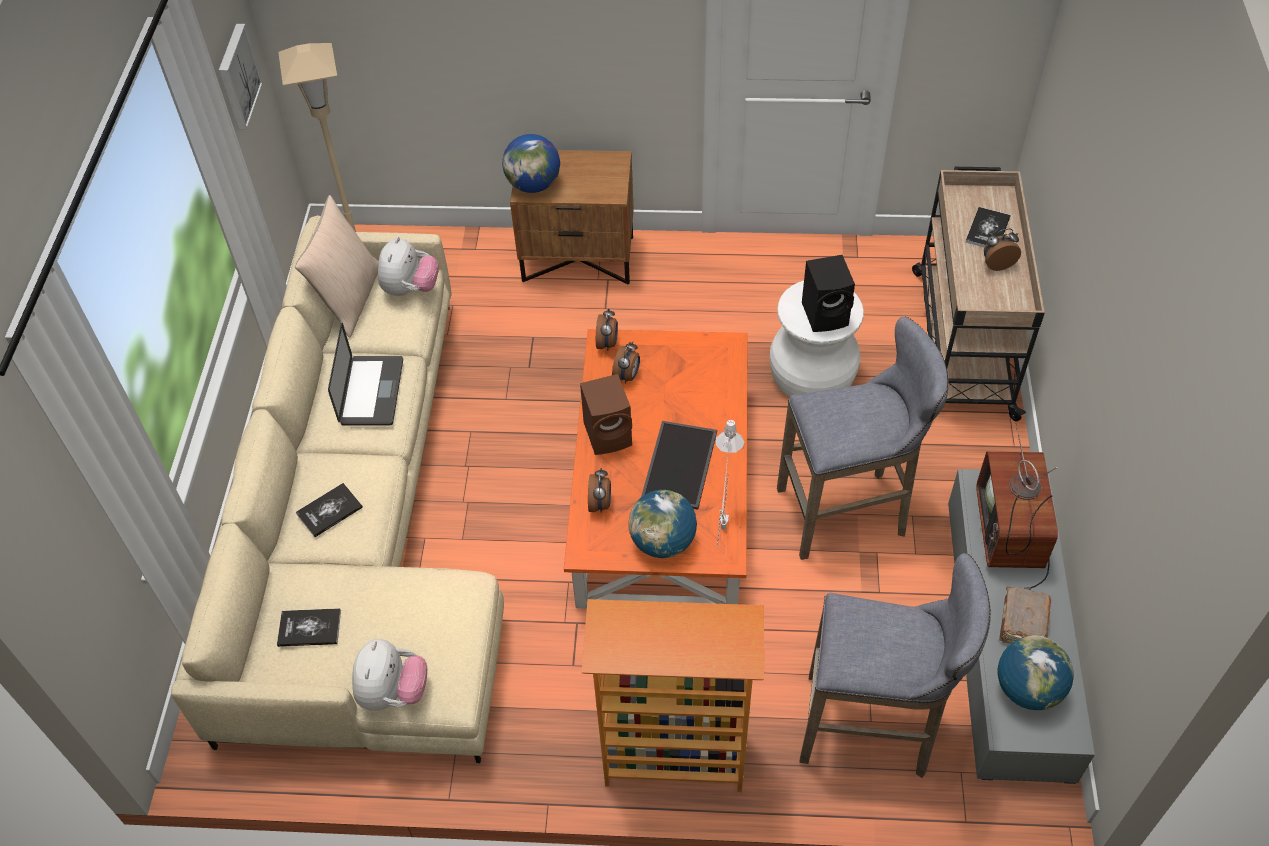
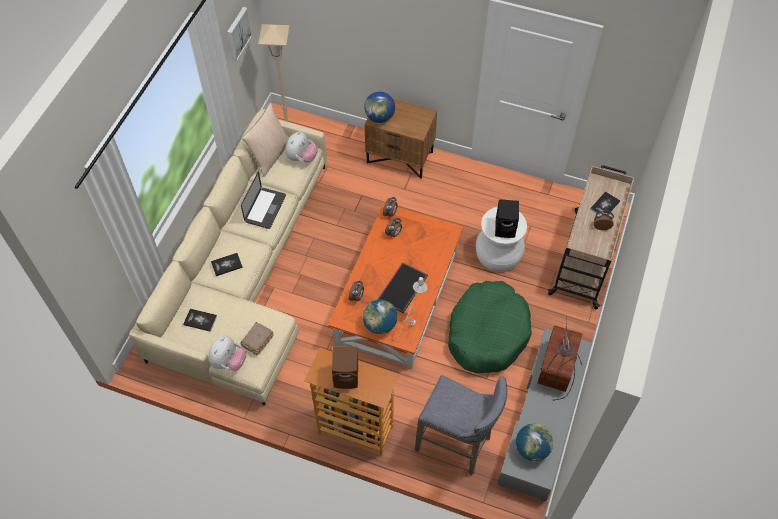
camera: 15 degrees right, 5 degrees up
(609, 434) = (374, 262): brown speaker -> brown speaker (347, 376)
(847, 512) = (487, 333): grey stool -> green dog bed
(1022, 624) = (543, 416): brown book -> brown book (257, 341)

